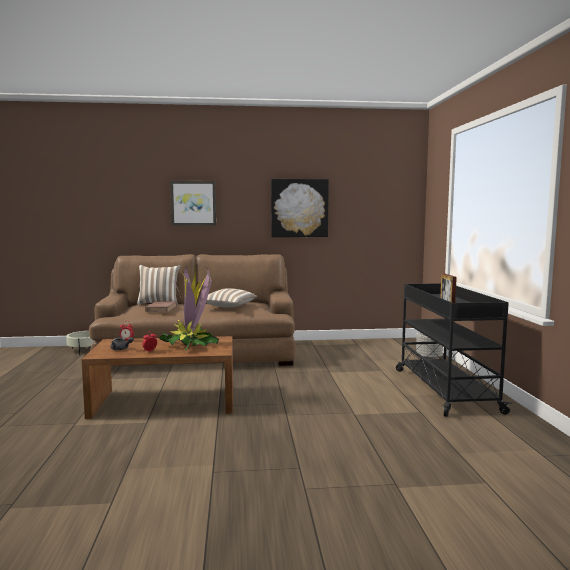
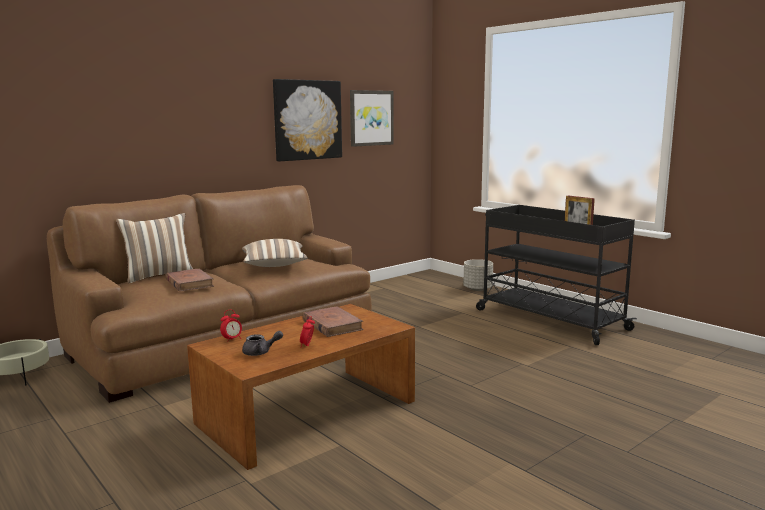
camera: 35 degrees left, 5 degrees up
(190, 344) = (332, 325): potted plant -> brown book
(193, 203) = (169, 115): picture -> picture (371, 118)

